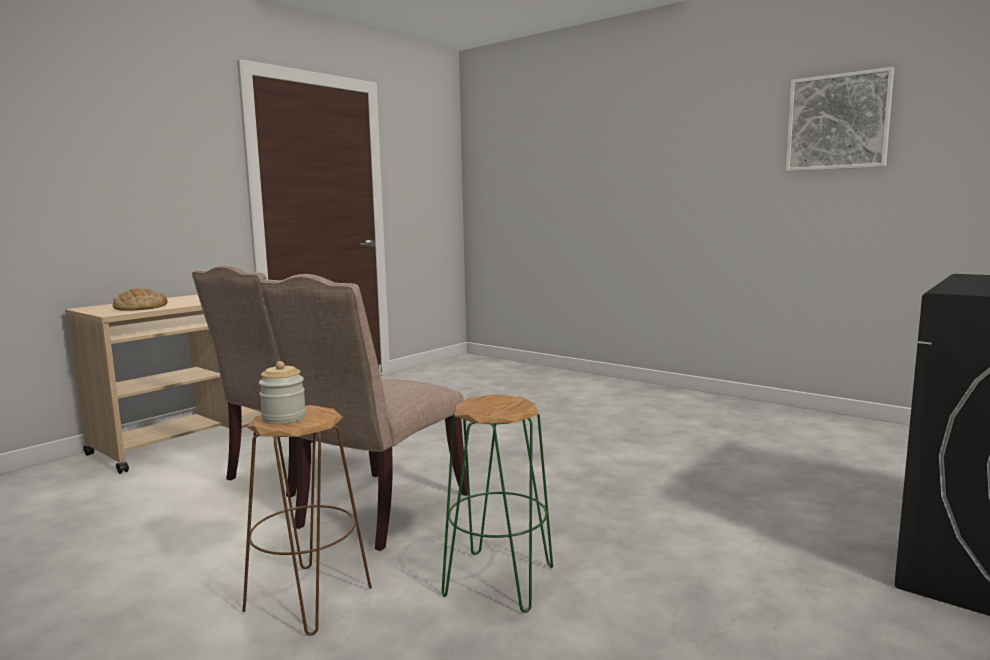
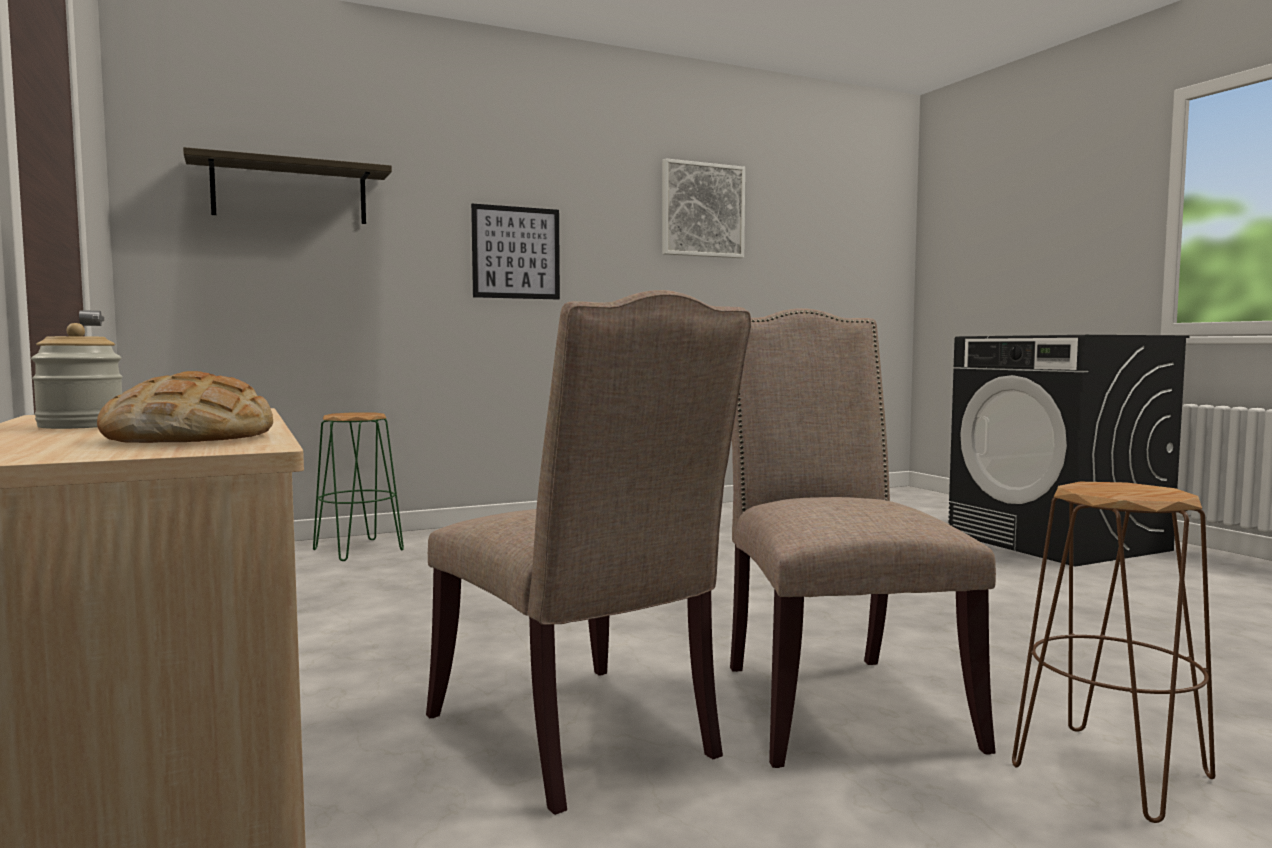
camera: 65 degrees left, 5 degrees down
(284, 418) = (1136, 492): jar -> jar (81, 426)
(377, 512) = (833, 701): beige chair -> beige chair turned 150 degrees counterclockwise
(498, 581) = (1060, 668): green stool -> green stool (359, 550)
(529, 158) = (290, 192): none -> shelf
(657, 182) = (516, 253): none -> picture

